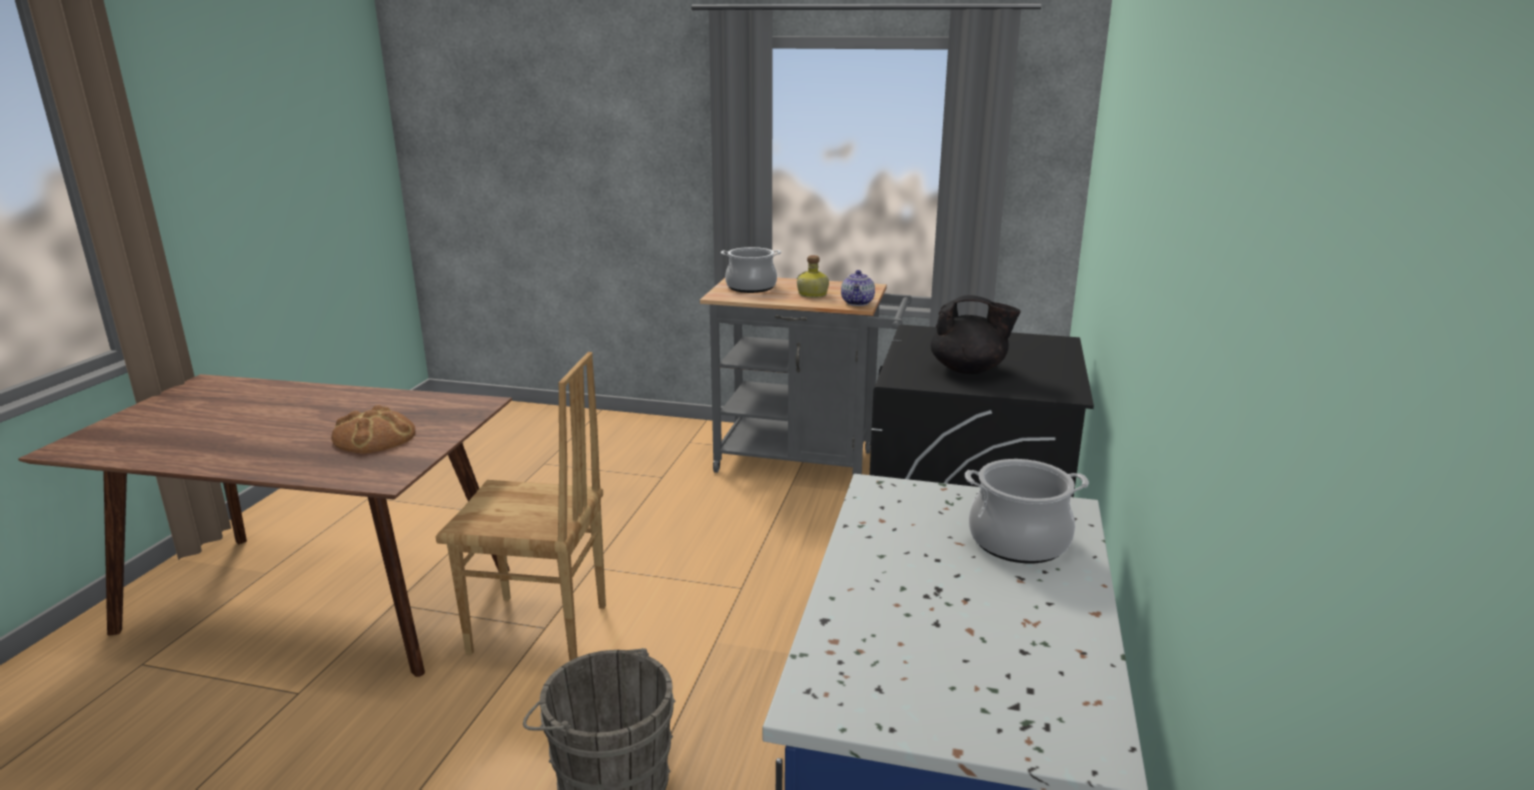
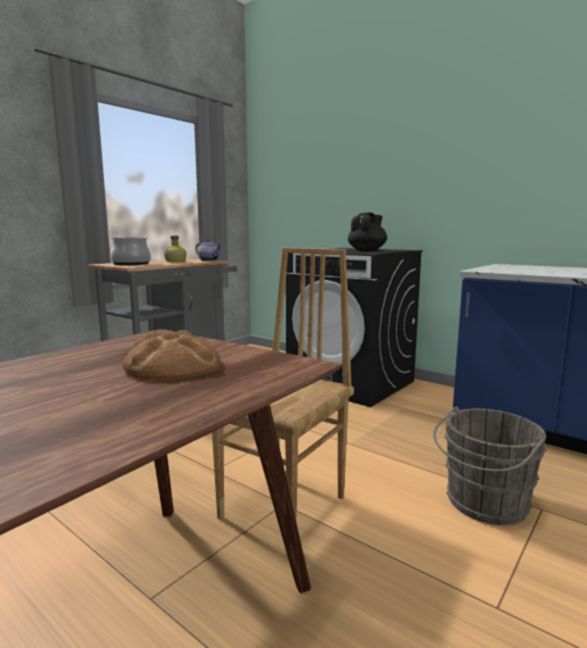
camera: 65 degrees left, 10 degrees down
(1019, 541) = (535, 267): cooking pot -> none

